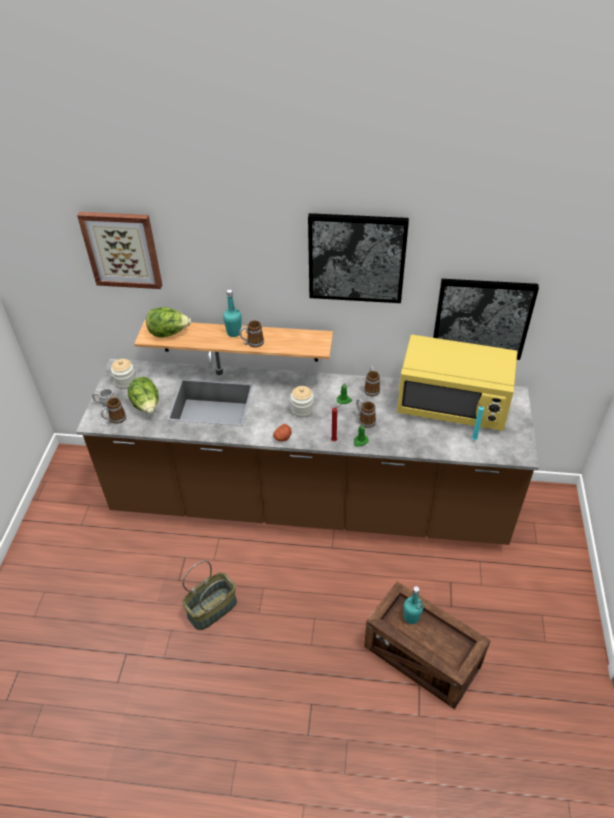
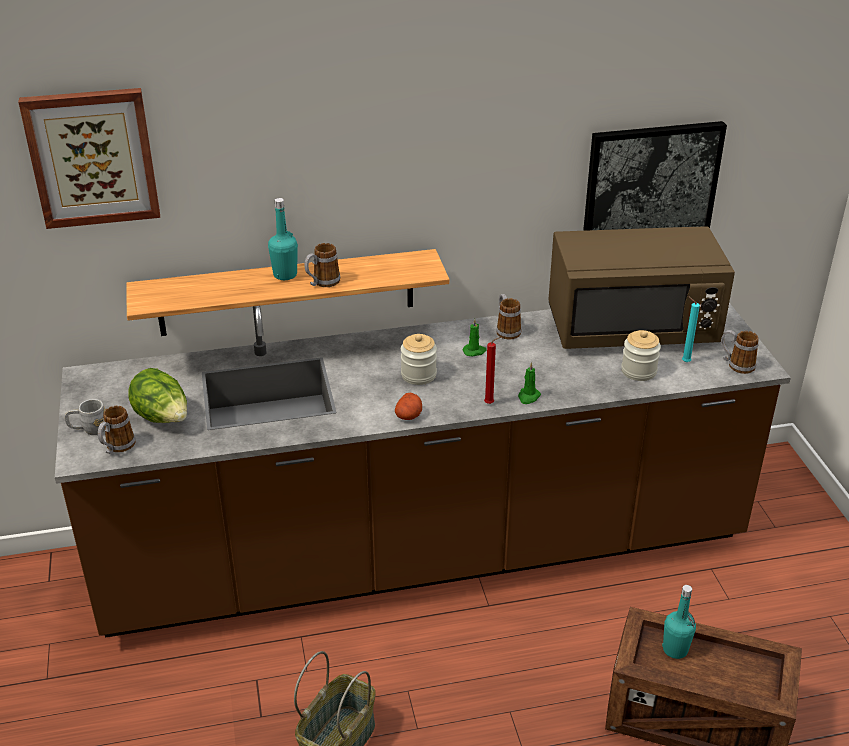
camera: 20 degrees left, 10 degrees down
(125, 382) = (108, 393): jar -> jar (638, 371)
(169, 333) = (179, 292): lettuce -> none
(356, 258) = (470, 117): picture -> none
(364, 420) = (519, 369): mug -> mug (736, 365)
(452, 405) = (632, 328): yellow microwave -> brown microwave

